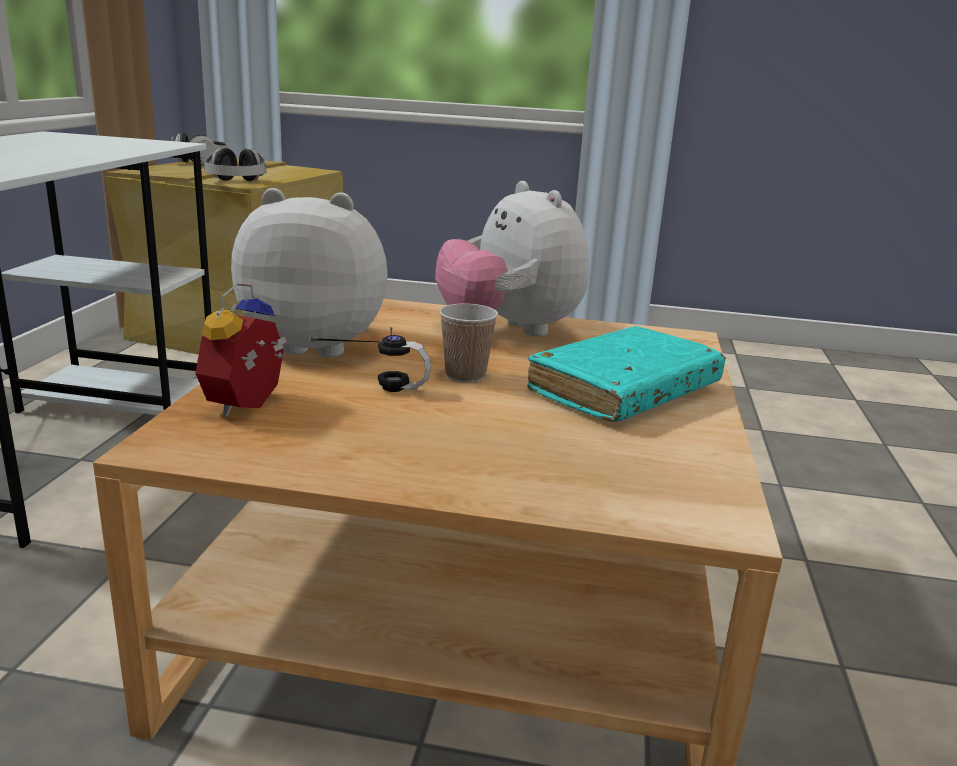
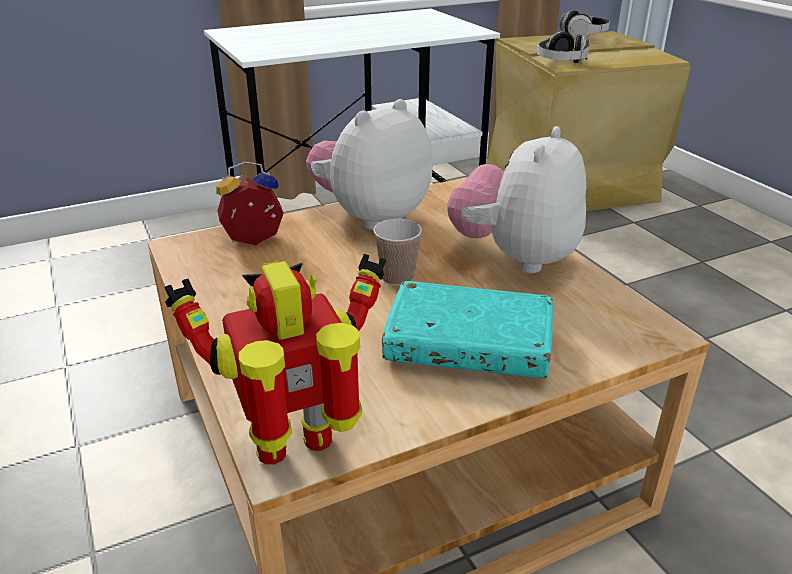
camera: 55 degrees right, 10 degrees up
(318, 344) = (371, 216): plush toy -> plush toy turned 105 degrees counterclockwise
(375, 382) = (339, 257): headphones -> none
(711, 507) = (299, 449): none -> toy robot

